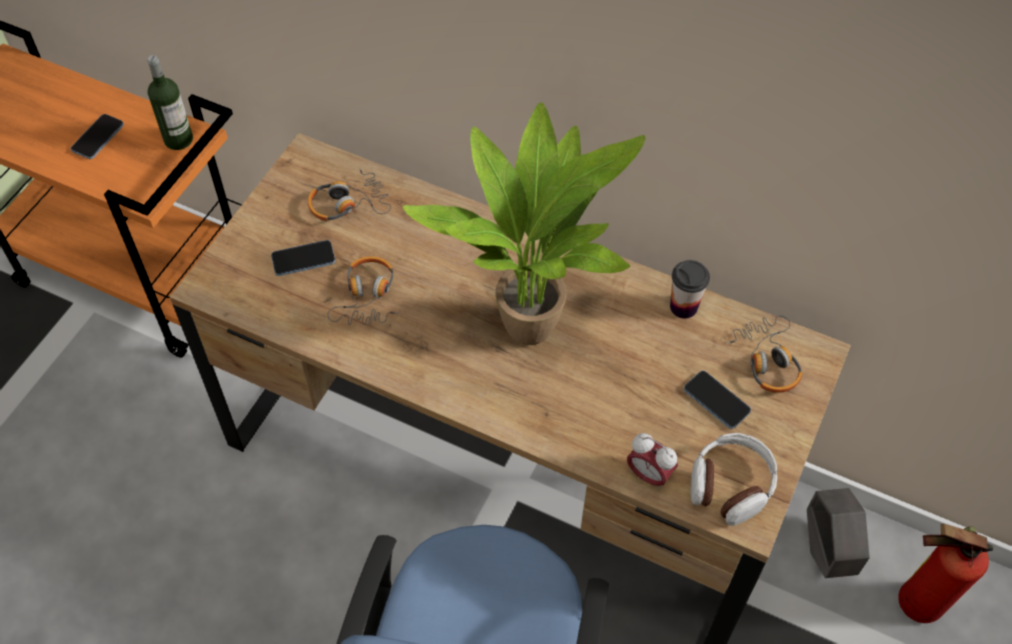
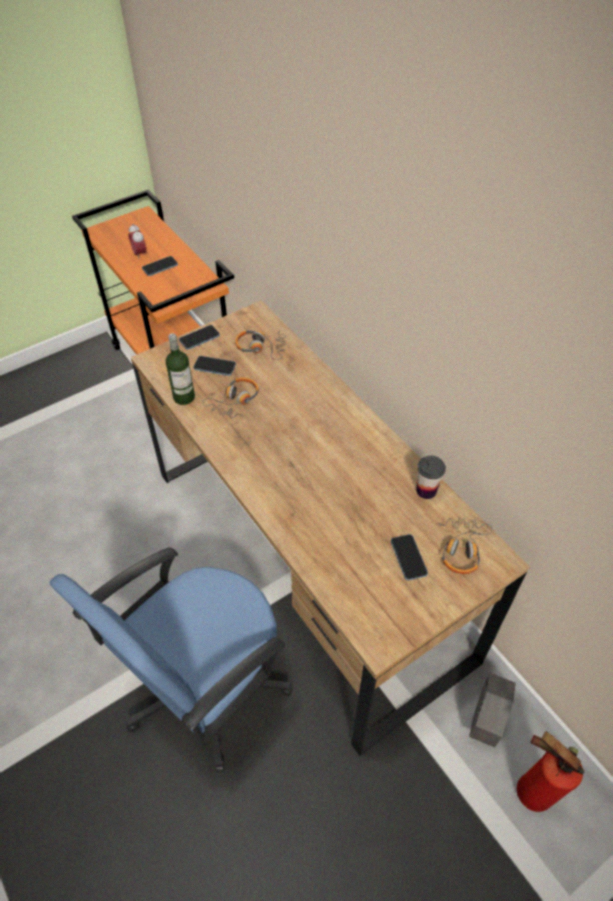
camera: 30 degrees right, 5 degrees down
(178, 139) = (200, 283): bottle -> bottle (184, 397)
(251, 226) = (199, 338): none -> phone
(529, 321) = (320, 456): potted plant -> none
(648, 474) = (331, 581): alarm clock -> alarm clock (140, 254)
(730, 485) = (381, 615): headphones -> none

